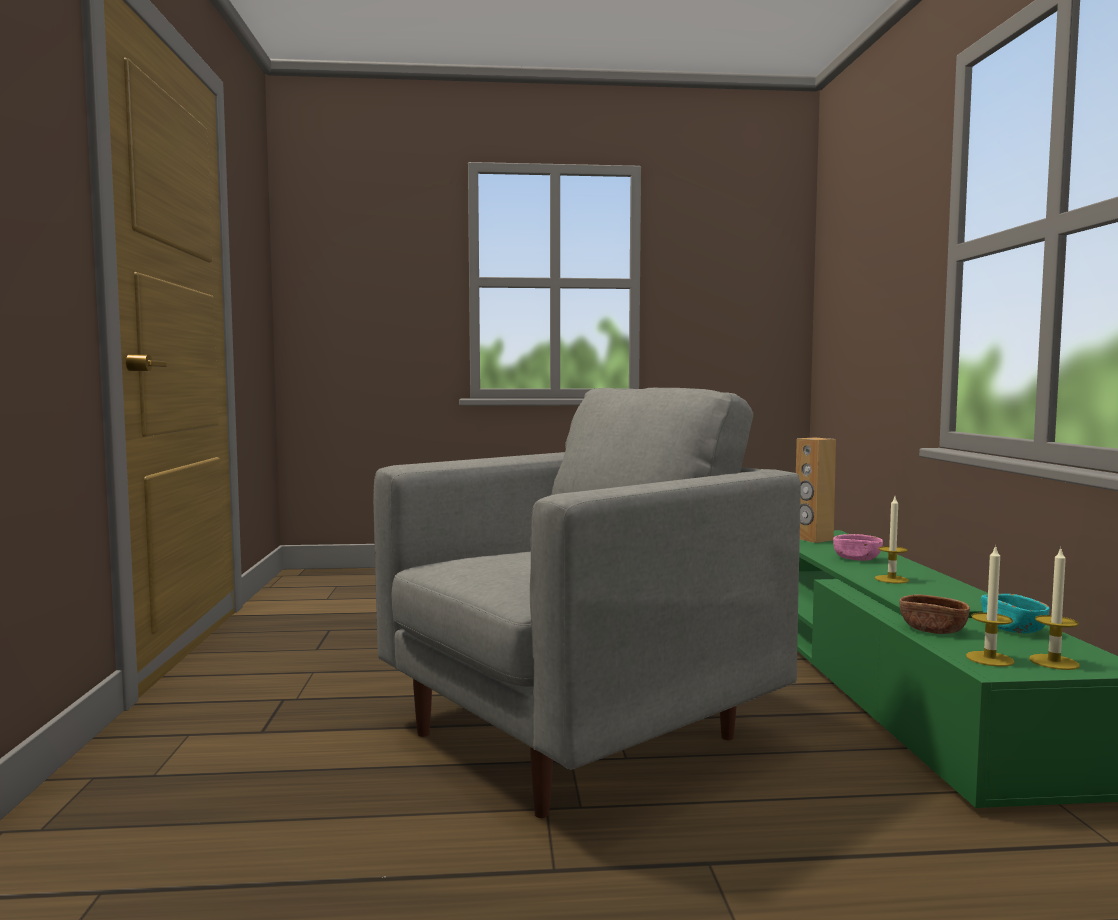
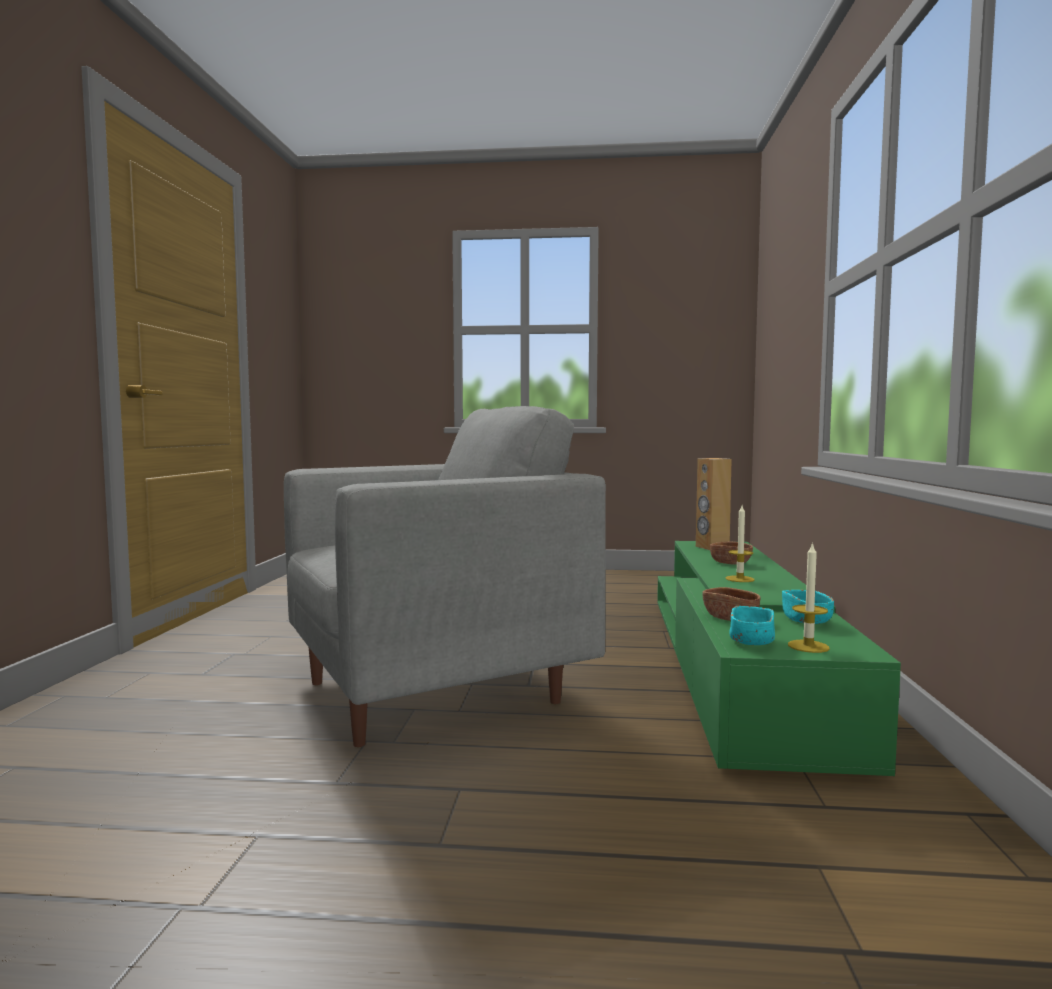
camera: 10 degrees right, 0 degrees up
(857, 559) = (730, 563): pink bowl -> brown bowl
(989, 659) = (751, 641): candle -> turquoise bowl

